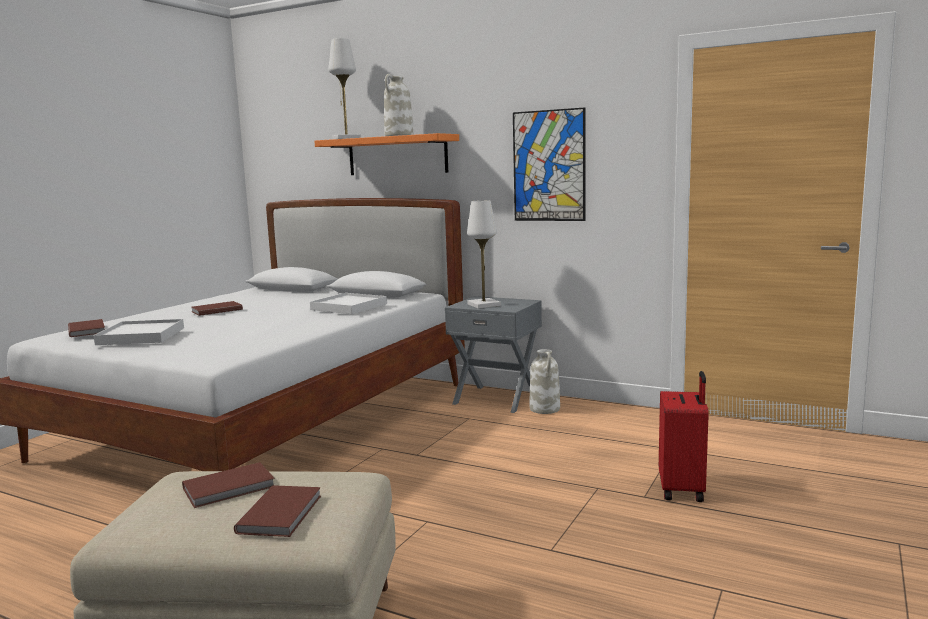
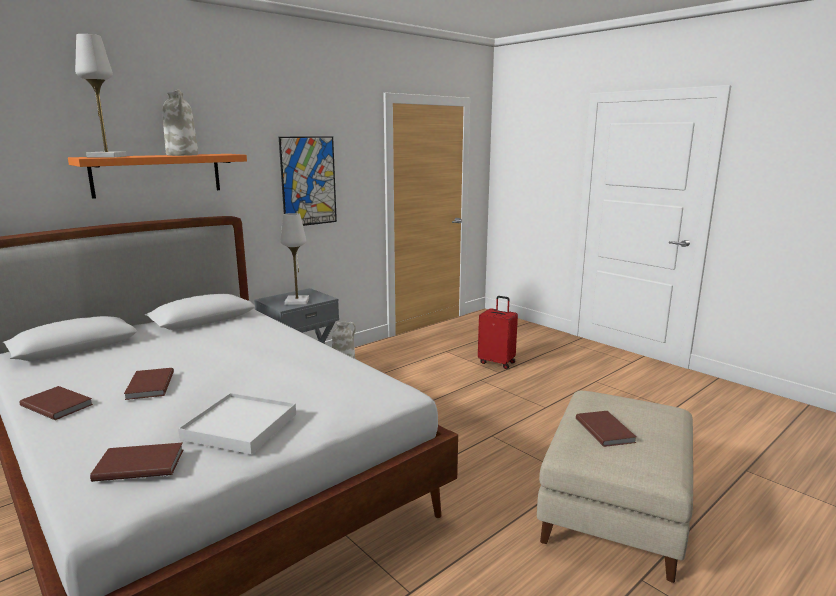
camera: 70 degrees left, 5 degrees up
(282, 513) = (647, 415): brown book -> brown book (58, 404)
(349, 307) = (252, 332): white tray -> none

